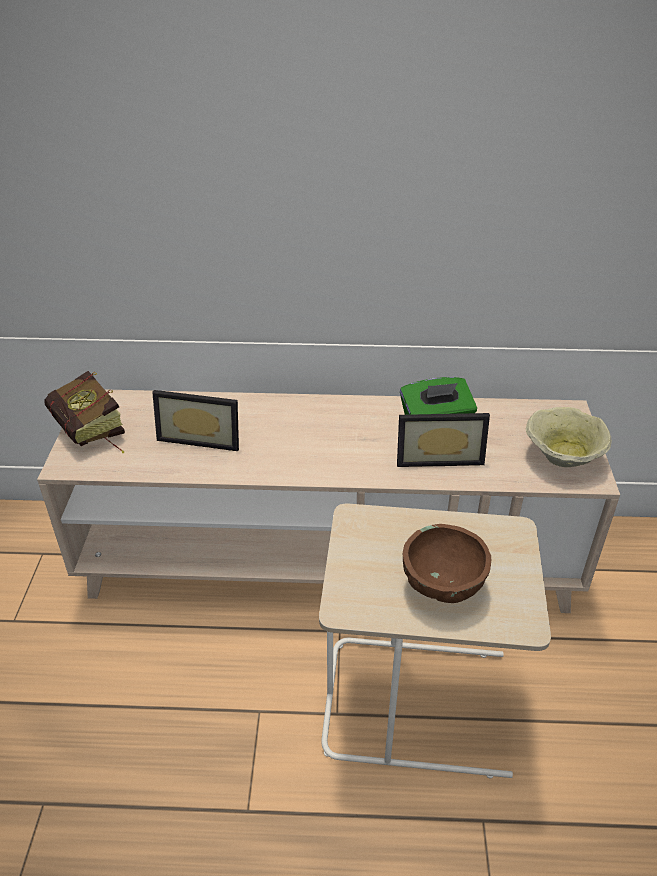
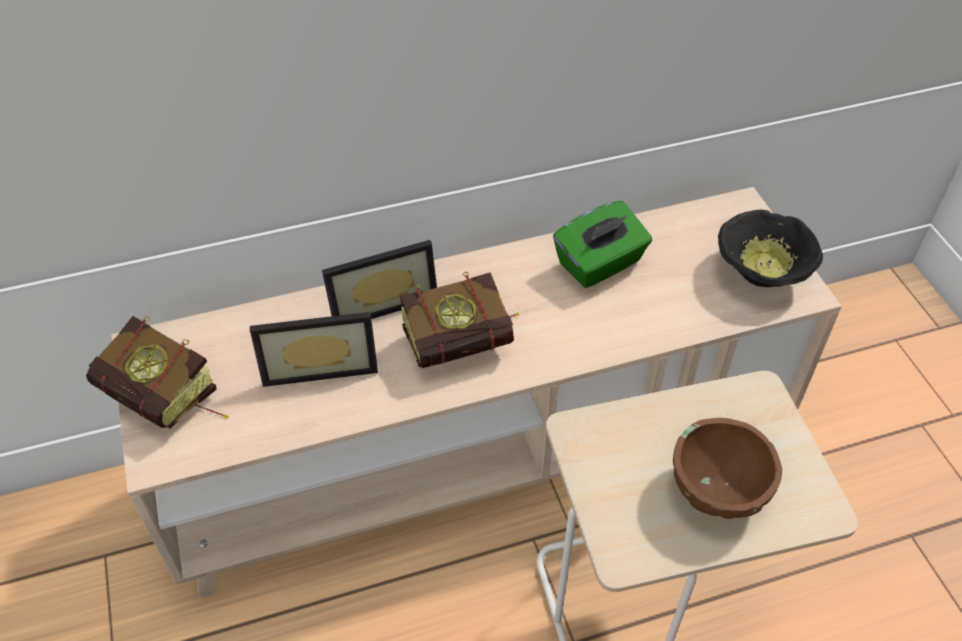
camera: 20 degrees left, 10 degrees up
(311, 448) = (468, 342): none -> book
(438, 456) = (623, 310): picture frame -> picture frame (381, 300)
(561, 456) = (759, 272): beige bowl -> black bowl

